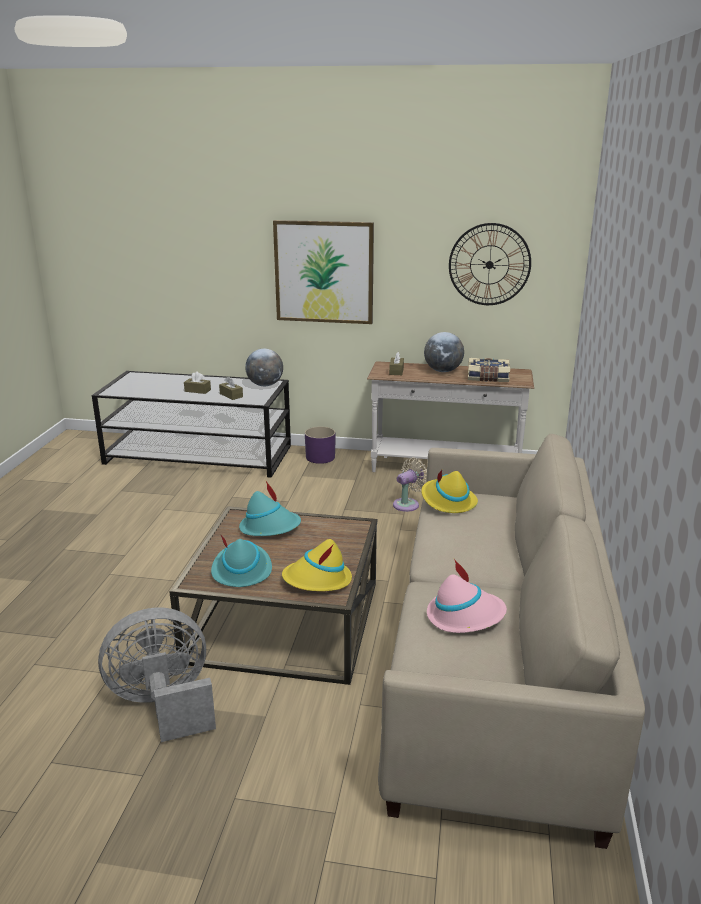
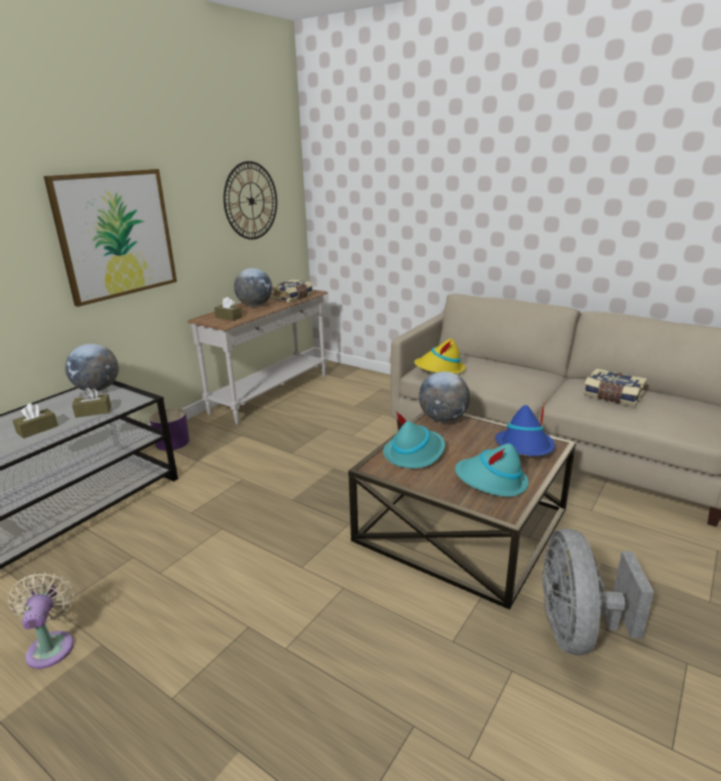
camera: 65 degrees left, 0 degrees up
(317, 580) = (525, 447): yellow hat -> blue hat
(348, 529) = (443, 419): none -> globe
(408, 504) = (313, 422): beige fan -> beige fan (51, 645)
(465, 616) = (612, 396): pink hat -> book

